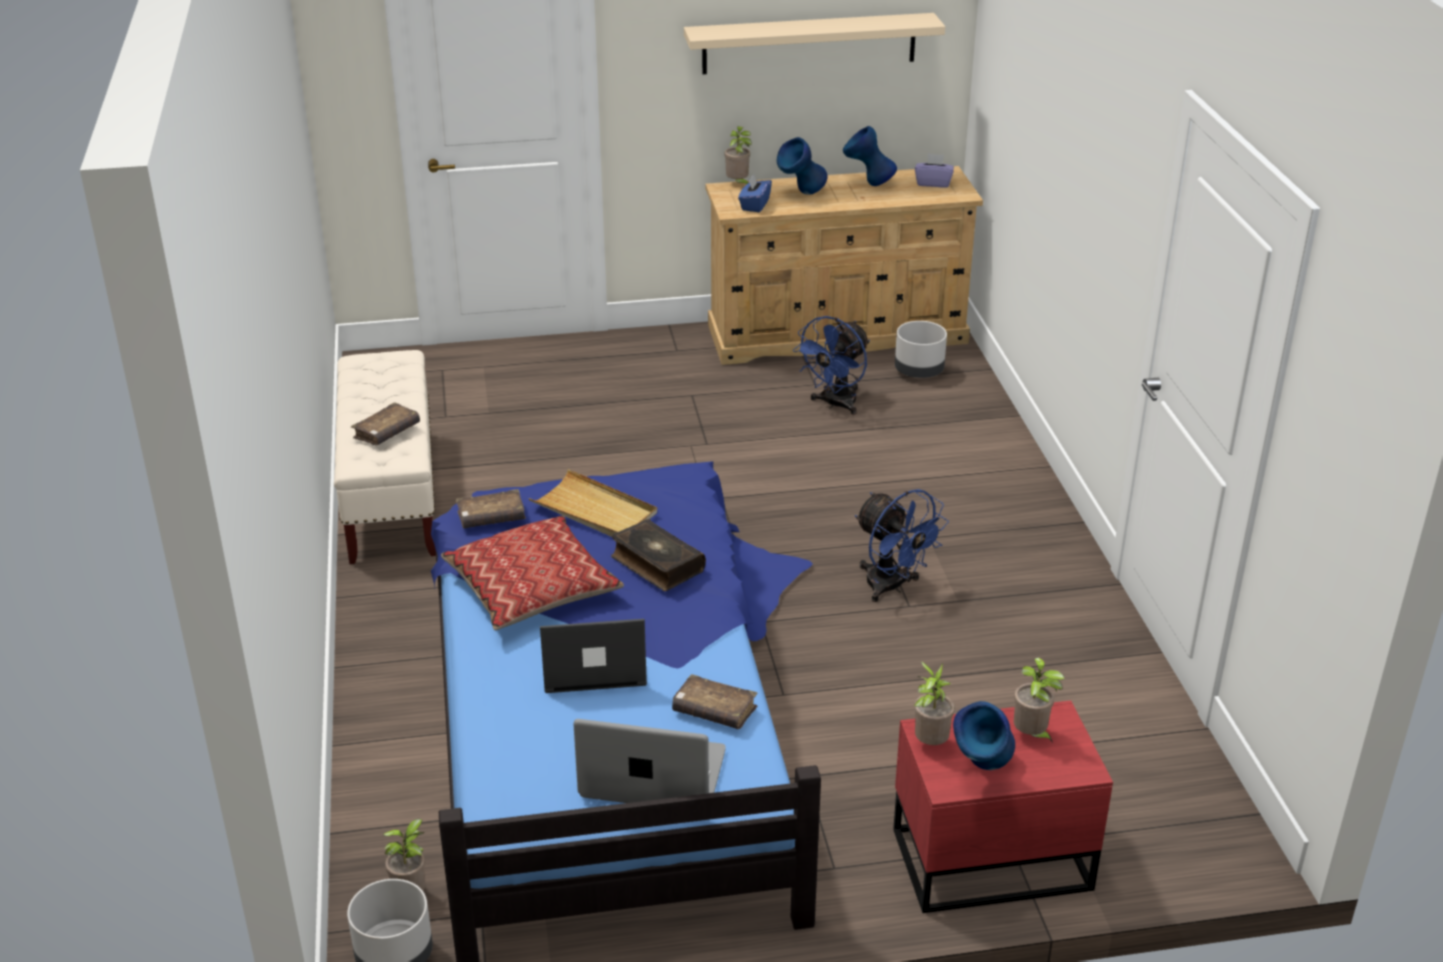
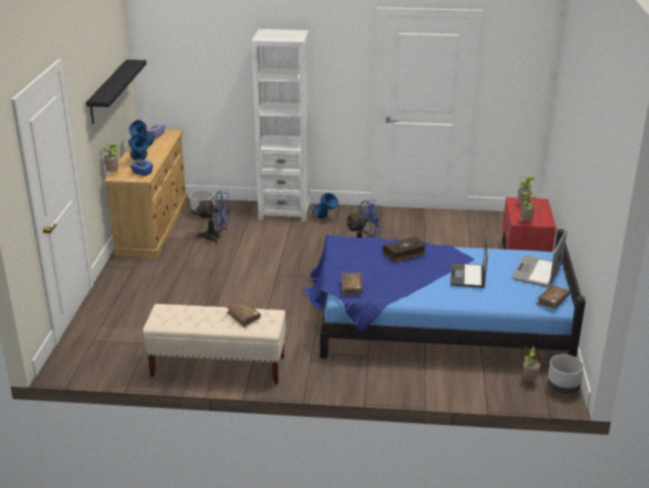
camera: 75 degrees left, 5 degrees down
(532, 587) = (409, 284): pillow -> none
(594, 510) = (358, 262): beige tray -> none
(714, 711) = (501, 256): brown book -> brown book (552, 301)
(809, 43) = (108, 91): beige shelf -> black shelf
(835, 404) = (216, 237): blue fan -> blue fan turned 45 degrees counterclockwise
(982, 772) = (541, 216): blue vase -> blue vase (325, 218)
(996, 459) = (284, 211): none -> white bookcase

